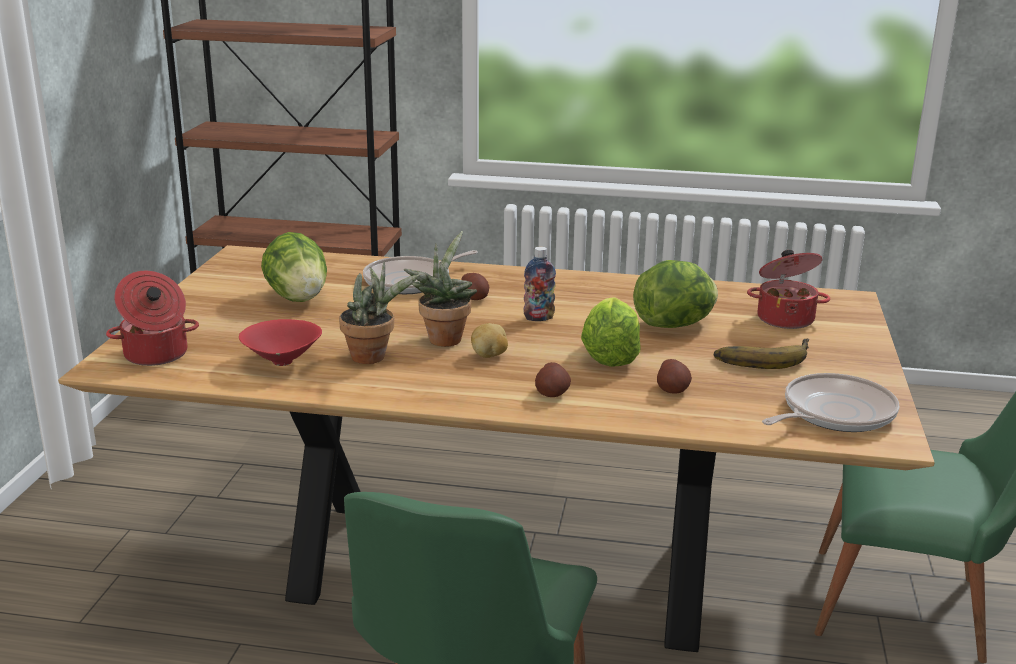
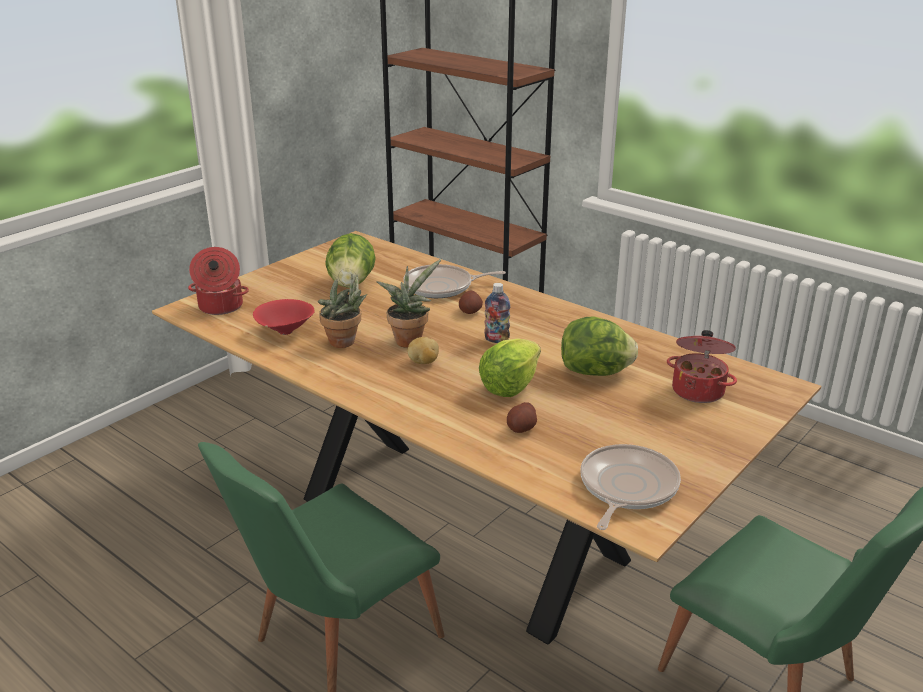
camera: 30 degrees right, 5 degrees up
(552, 393) = (429, 405): potato -> none
(761, 357) = (630, 420): banana -> none
(833, 413) = (626, 488): frying pan -> frying pan turned 60 degrees counterclockwise

